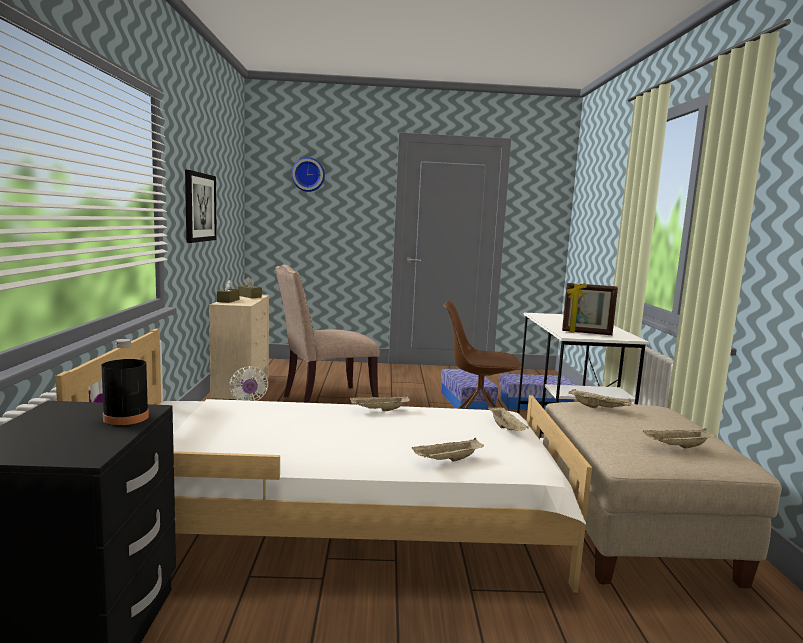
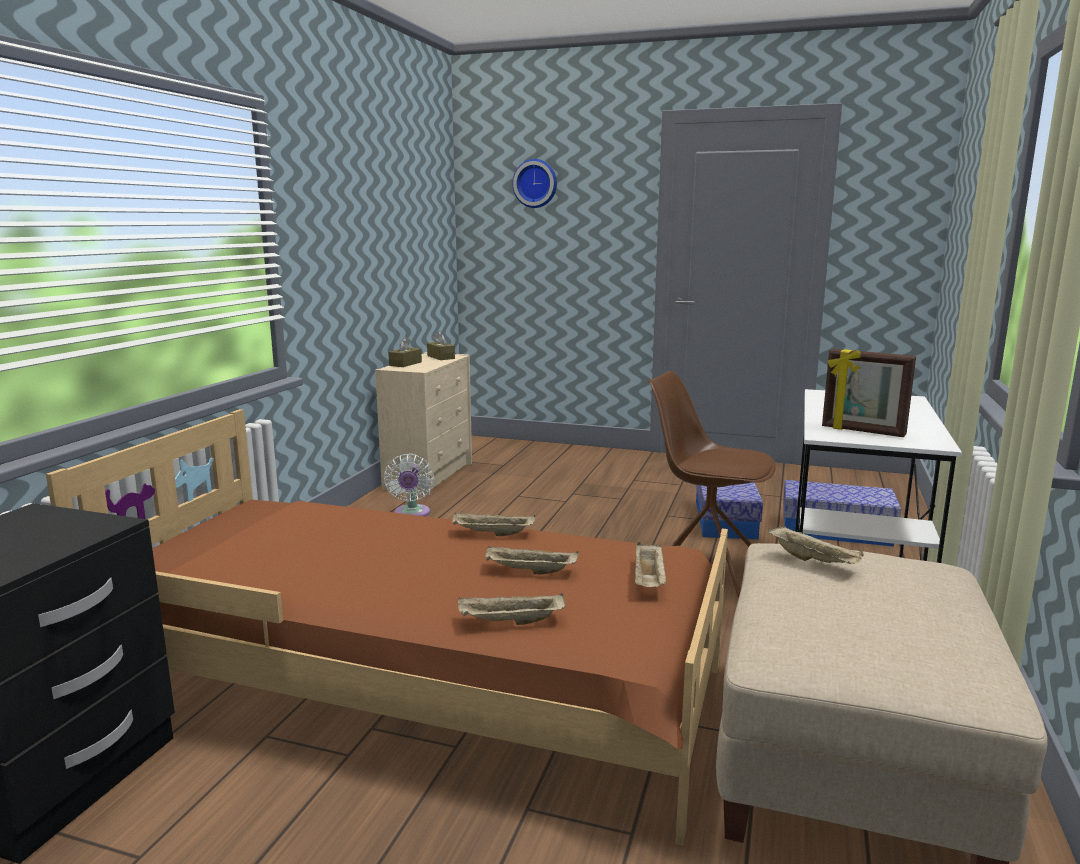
camera: 20 degrees right, 5 degrees up
(126, 417) = (78, 533): black bottle -> none
(199, 207) = (356, 243): picture -> none
(325, 401) = (521, 504): beige chair -> none
(339, 523) = (419, 682): white bed -> brown bed
(678, 447) = (883, 646): beige tray -> beige tray (529, 571)

